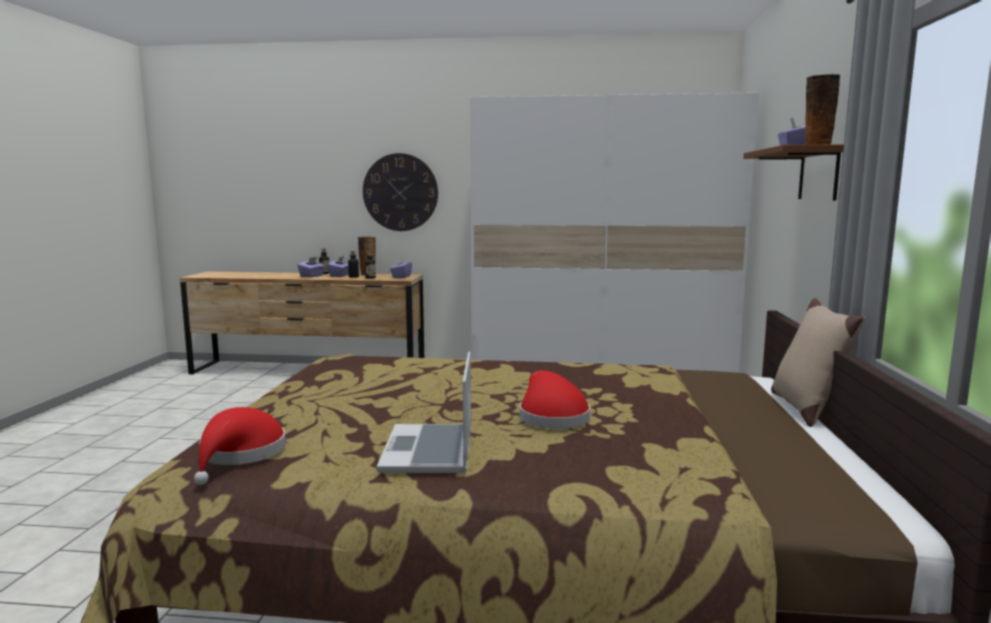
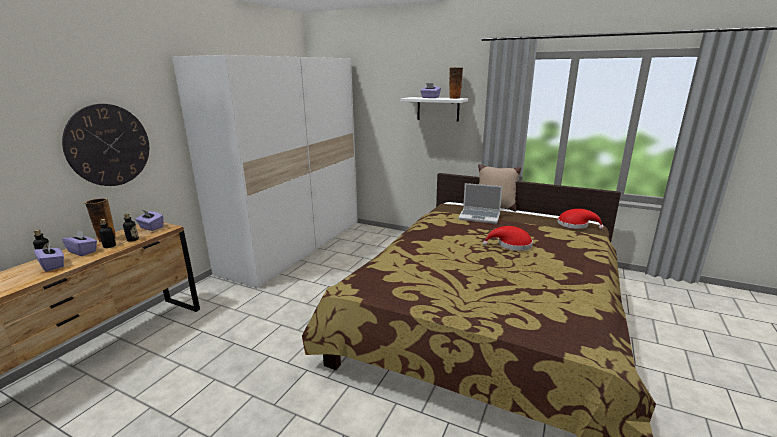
camera: 70 degrees left, 10 degrees up
(240, 455) = (564, 328): red hat -> red hat (575, 225)
(430, 452) = (557, 275): laptop -> laptop (480, 217)
(818, 174) = (438, 109): brown shelf -> white shelf

